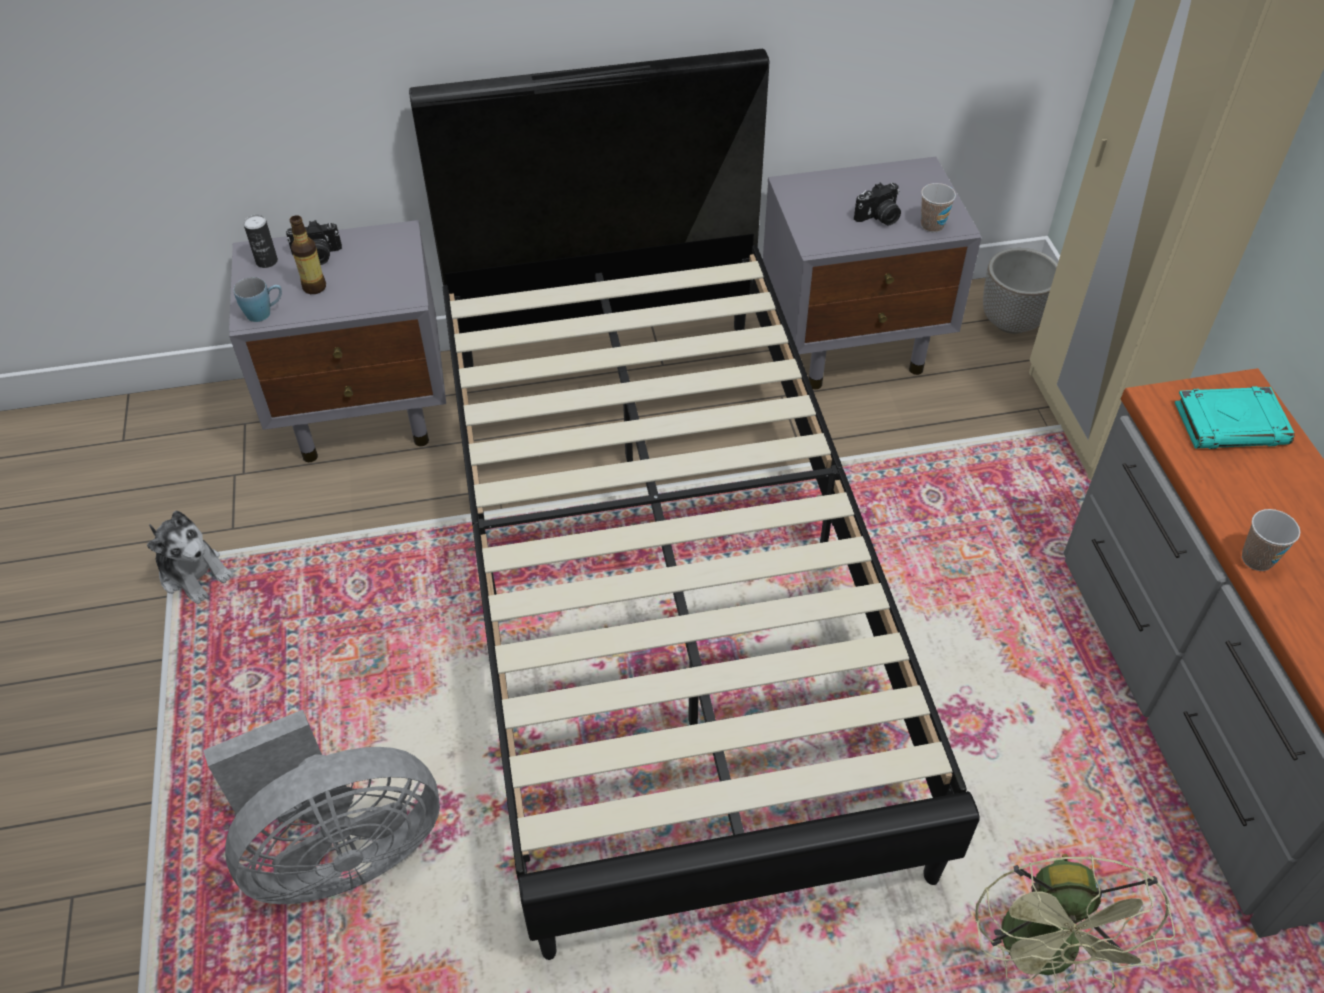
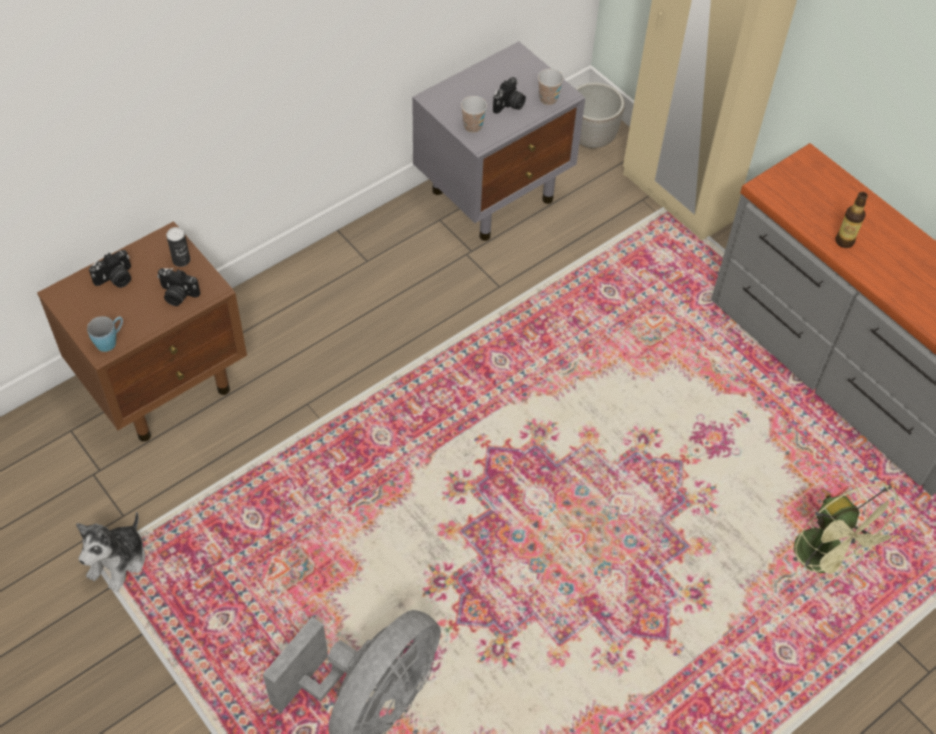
camera: 30 degrees left, 5 degrees up
(194, 573) = (118, 561): plush toy -> plush toy turned 105 degrees clockwise
(266, 261) = (78, 298): can -> can (181, 260)
(314, 287) = (134, 306): bottle -> bottle (844, 241)
(366, 292) = (177, 295): none -> camera
(366, 412) = (164, 383): grey nightstand -> brown nightstand
(662, 577) = (464, 421): black bed -> none
(1231, 424) = (814, 188): turquoise book -> none
(1257, 559) = (870, 273): cup -> cup (473, 127)

